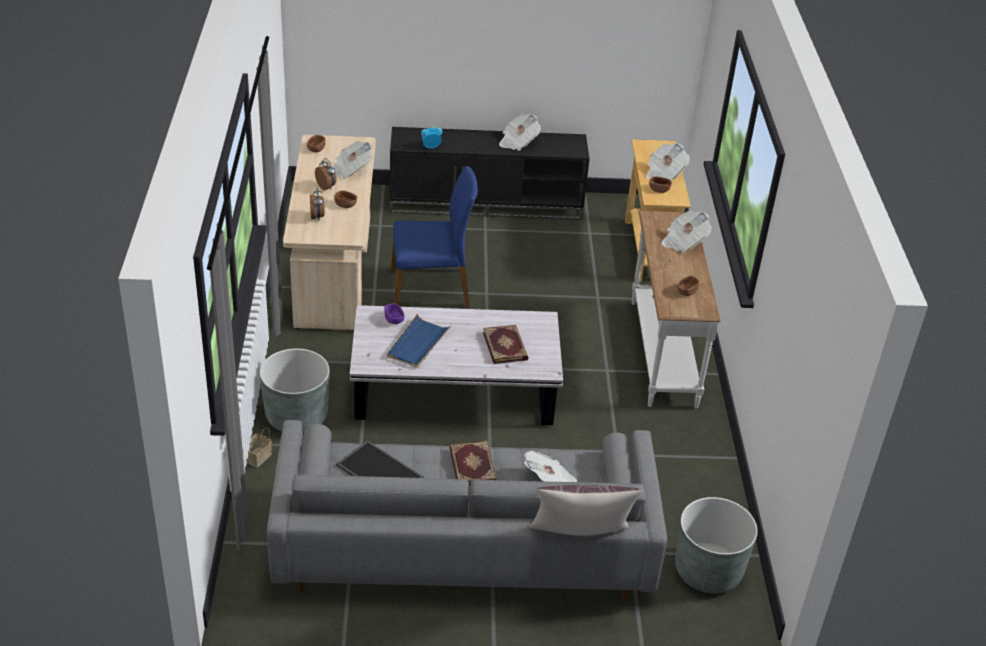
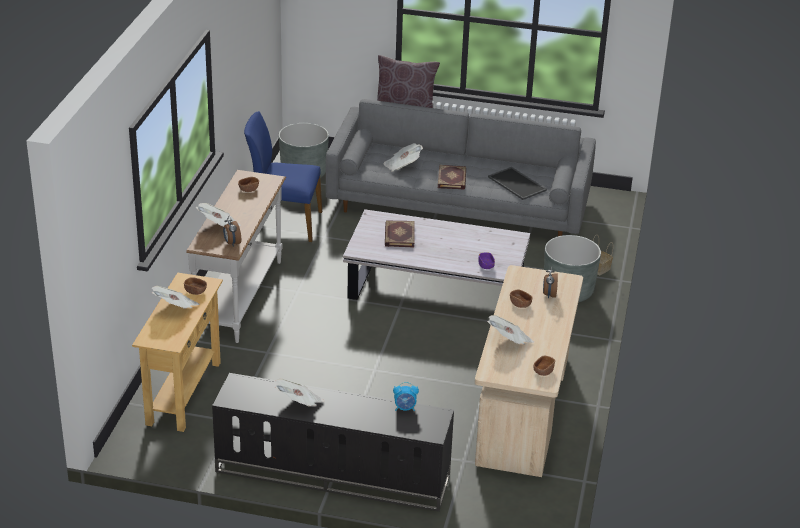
camera: 165 degrees left, 5 degrees down
(326, 187) = (536, 325): alarm clock -> alarm clock (232, 243)
(418, 344) = (470, 246): blue tray -> none
(431, 289) = (428, 381): blue chair -> blue chair (283, 223)

